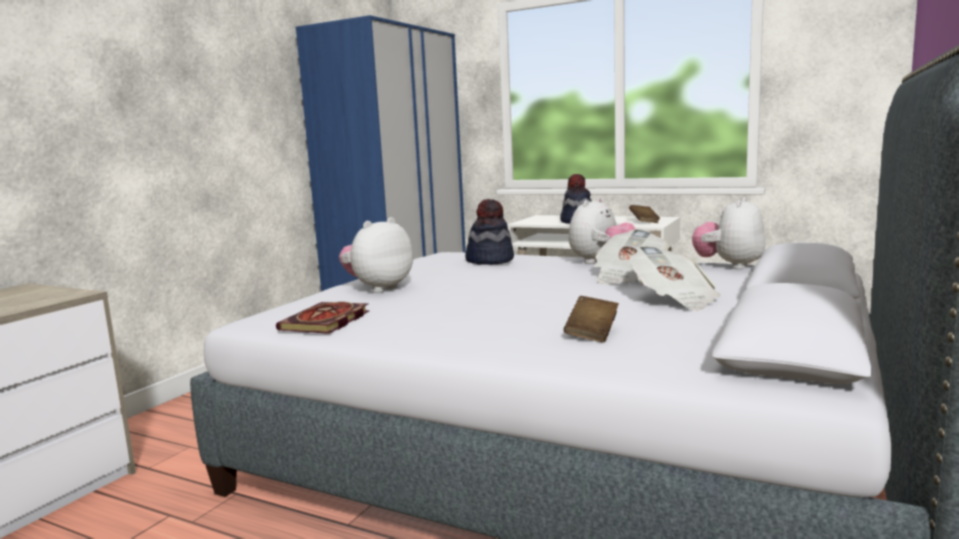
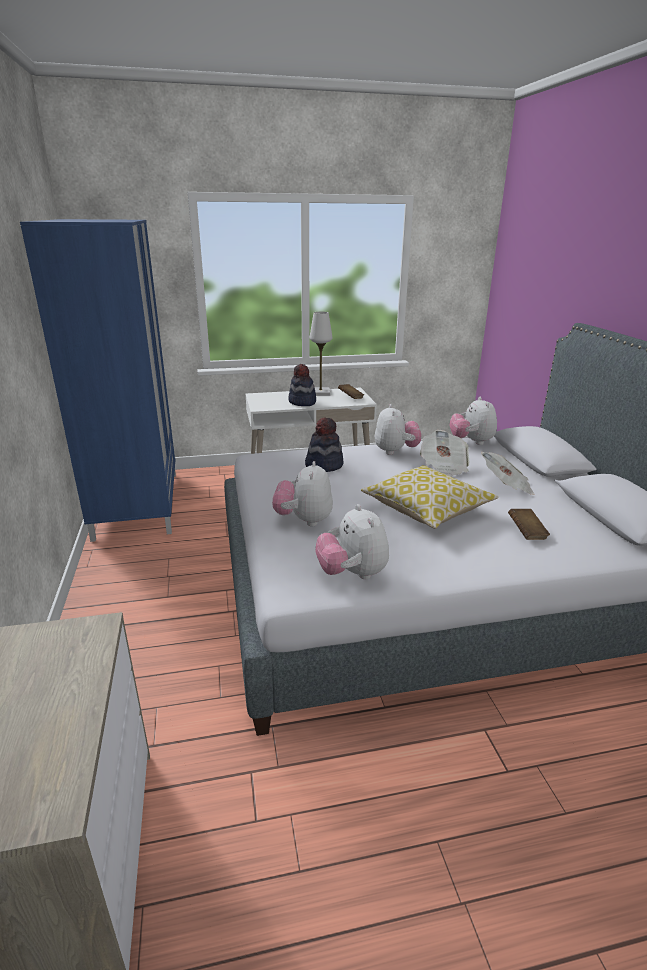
camera: 40 degrees left, 15 degrees up
(325, 322) = (352, 573): book -> plush toy
(517, 300) = (427, 509): none -> pillow
(617, 217) = (320, 392): none -> white table lamp

